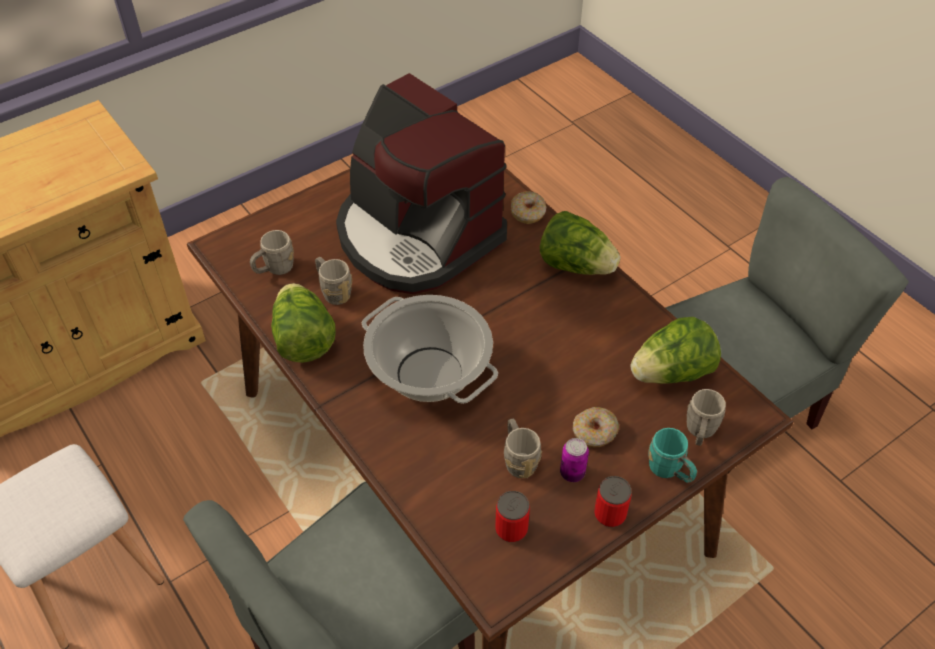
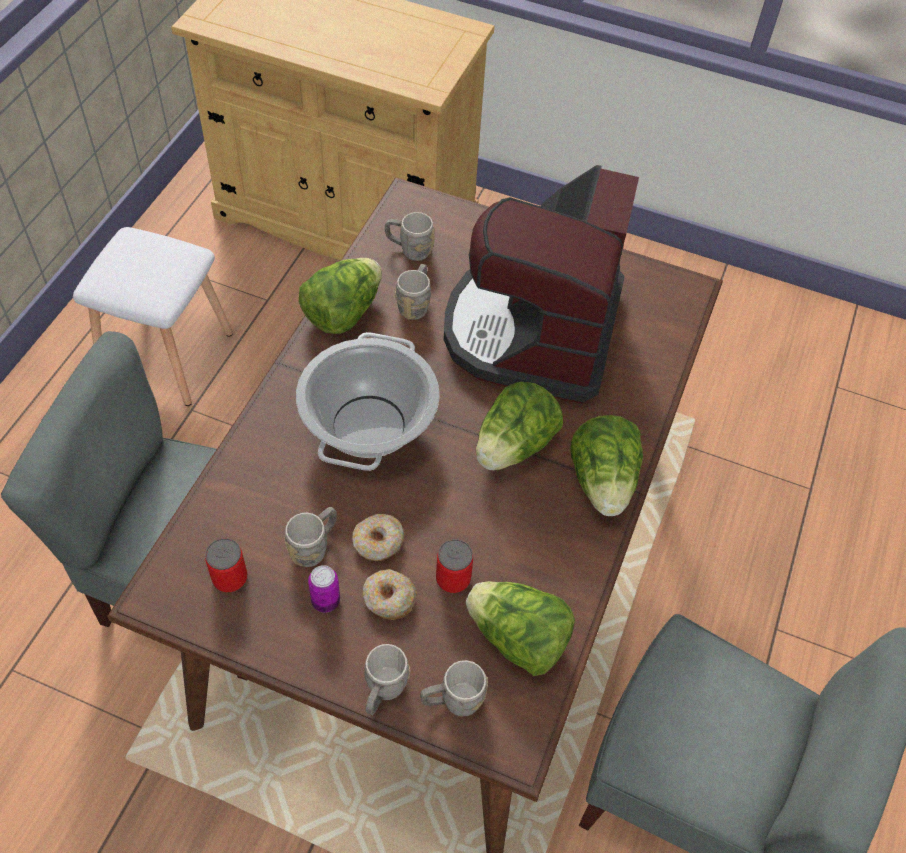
camera: 55 degrees right, 5 degrees up
(512, 298) = (514, 446): none -> lettuce
(528, 213) = (643, 405): donut -> donut (378, 543)
(610, 514) = (295, 657): can -> can (453, 579)
(669, 471) = (383, 692): turquoise mug -> grey mug

